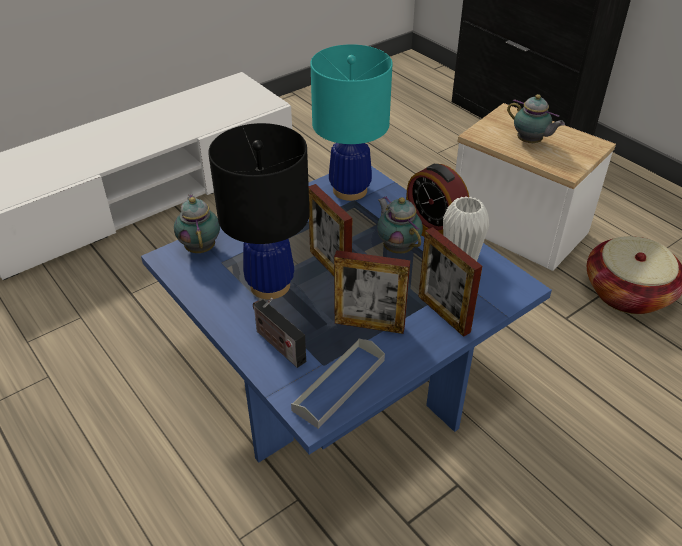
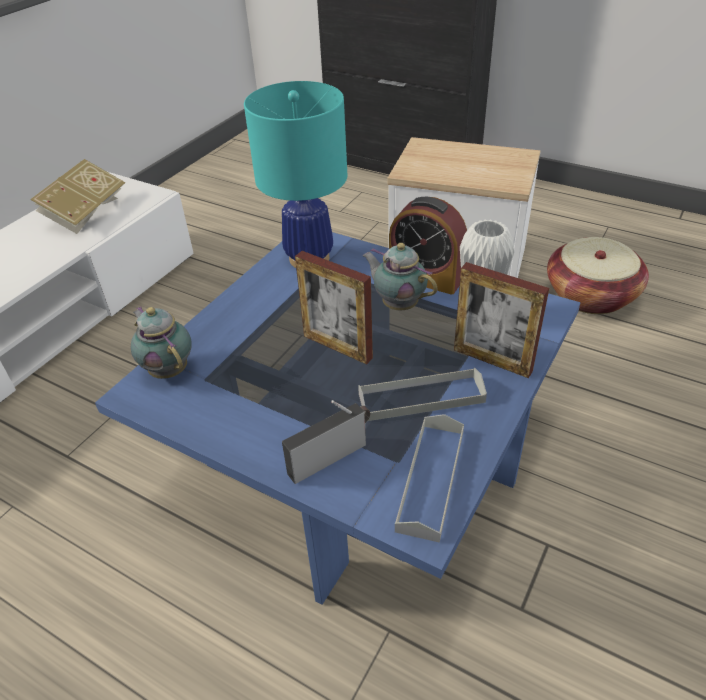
camera: 20 degrees left, 0 degrees up
(211, 106) = (85, 213): none -> book
(270, 285) = (280, 389): black table lamp -> none
(278, 345) = (330, 456): radio -> radio turned 120 degrees clockwise
(369, 325) = (421, 398): picture frame -> grey tray
(530, 142) = (462, 167): teapot -> none

